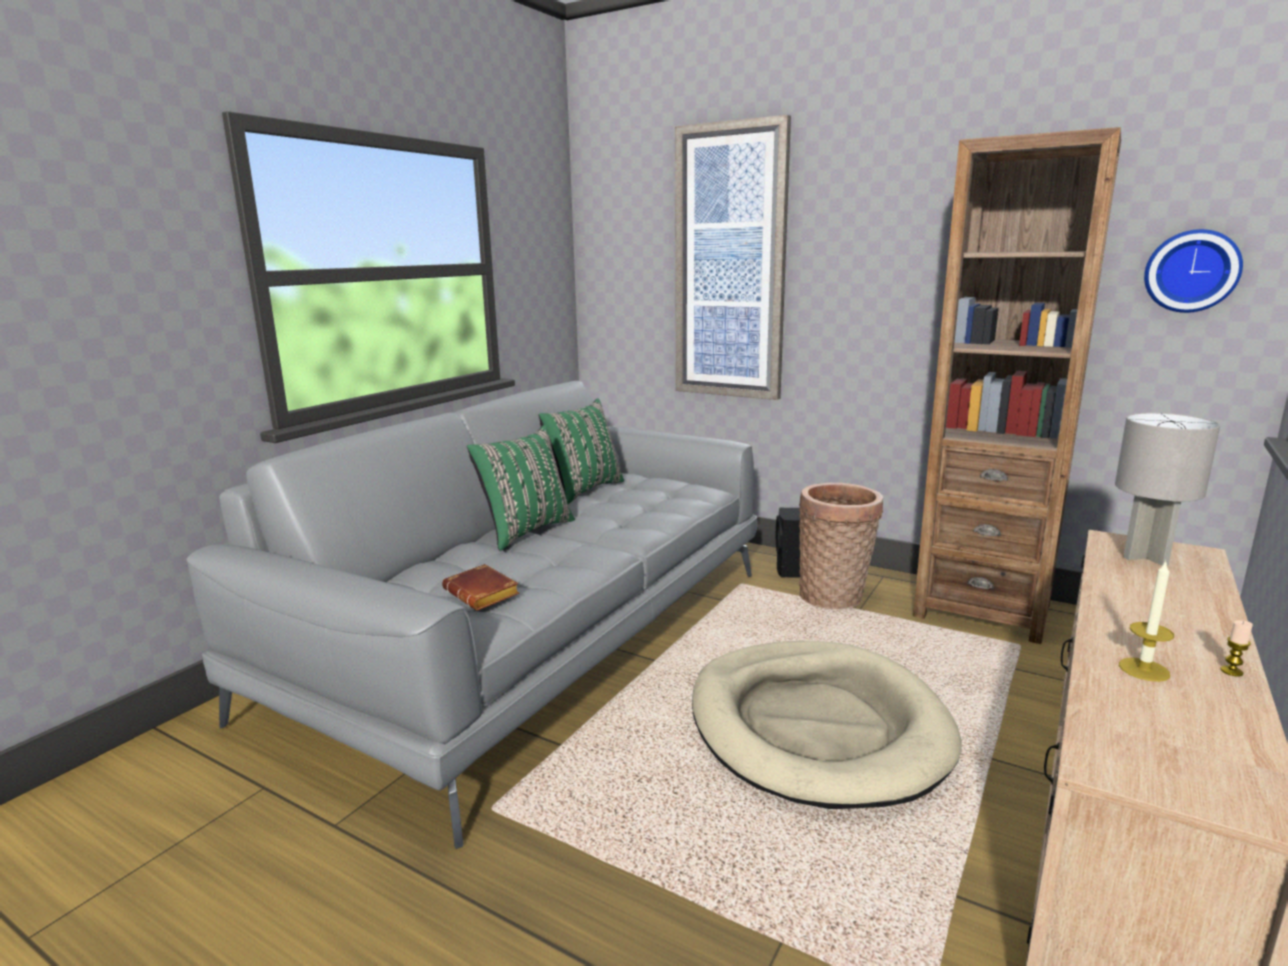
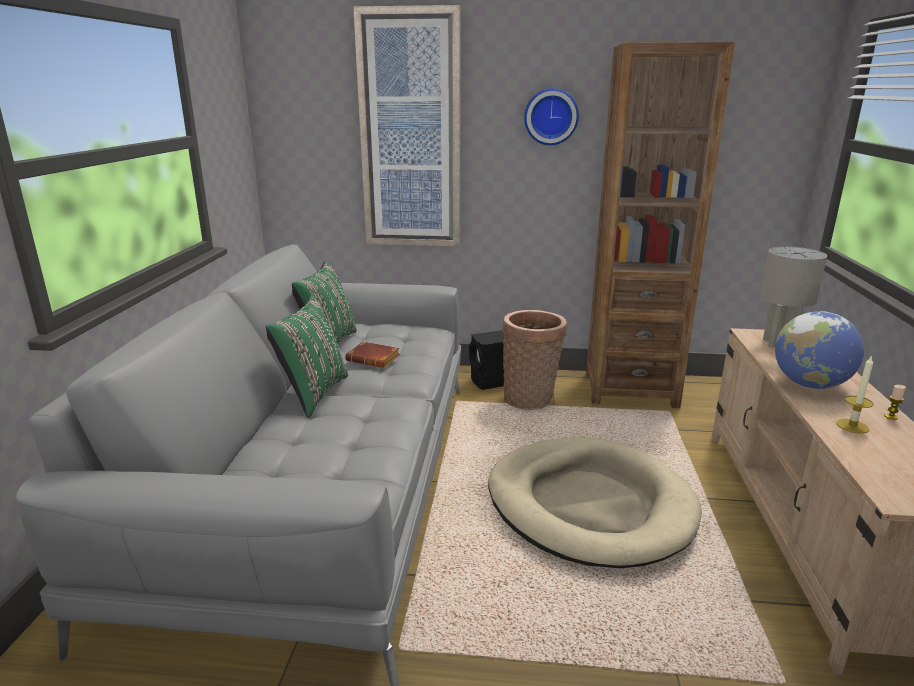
camera: 25 degrees left, 5 degrees up
(484, 594) = (341, 464): brown book -> brown book (375, 359)
(1135, 611) = (810, 385): none -> globe
(1191, 271) = (751, 141): wall clock -> wall clock (551, 116)

